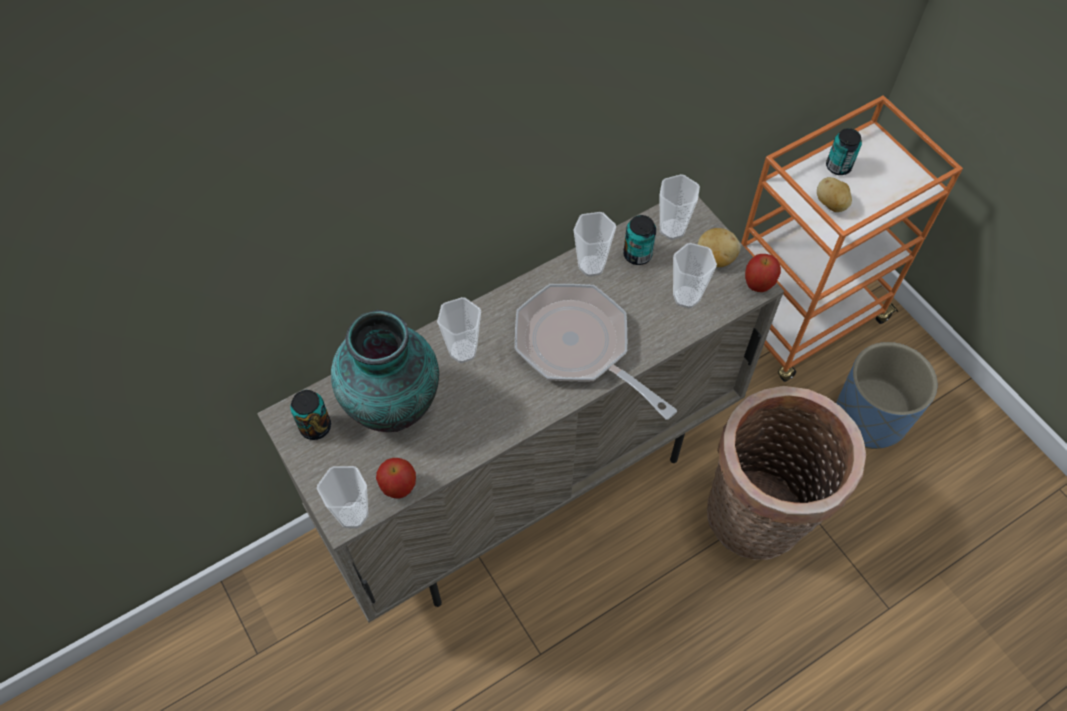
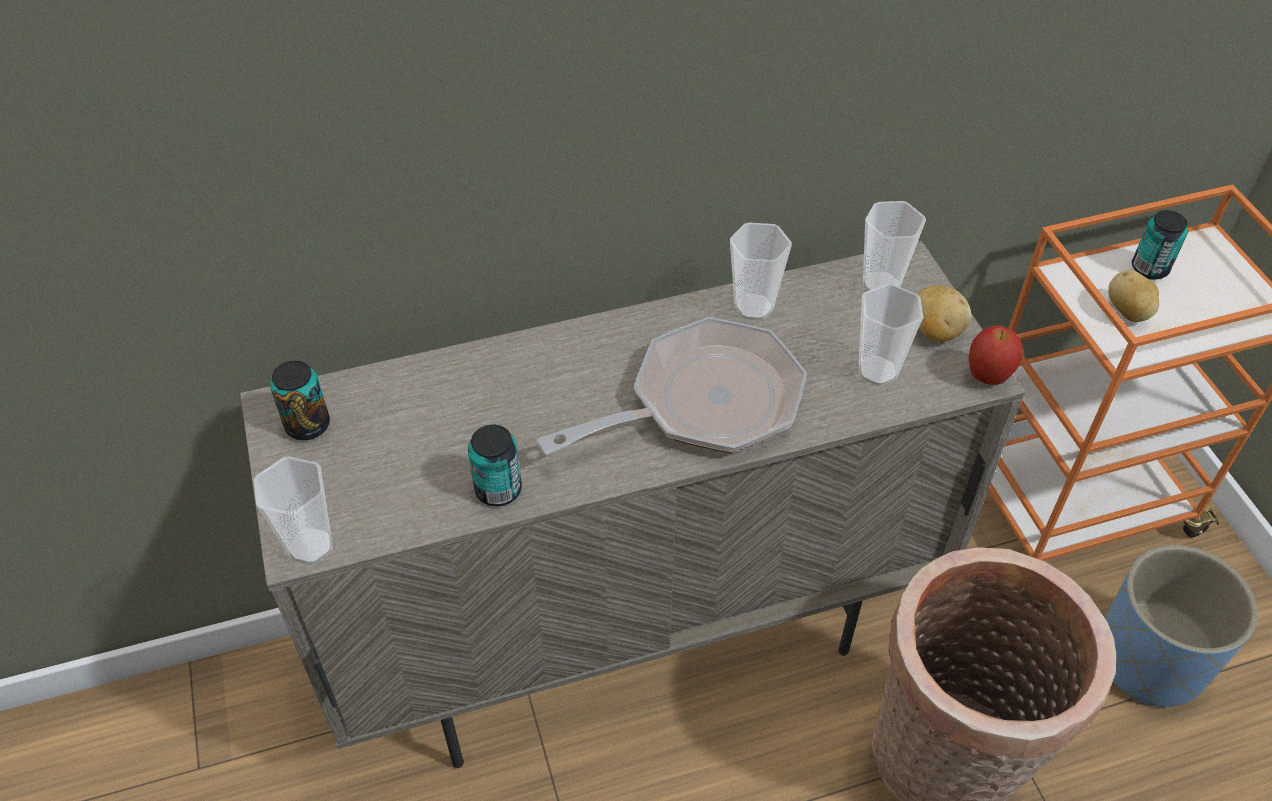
camera: 15 degrees right, 10 degrees down
(394, 404) = (423, 420): vase -> none
(399, 488) = (387, 526): apple -> none
(463, 351) = (540, 374): cup -> none
(579, 347) = (703, 403): frying pan -> frying pan turned 90 degrees clockwise
(637, 255) = (822, 306): can -> can (498, 490)

